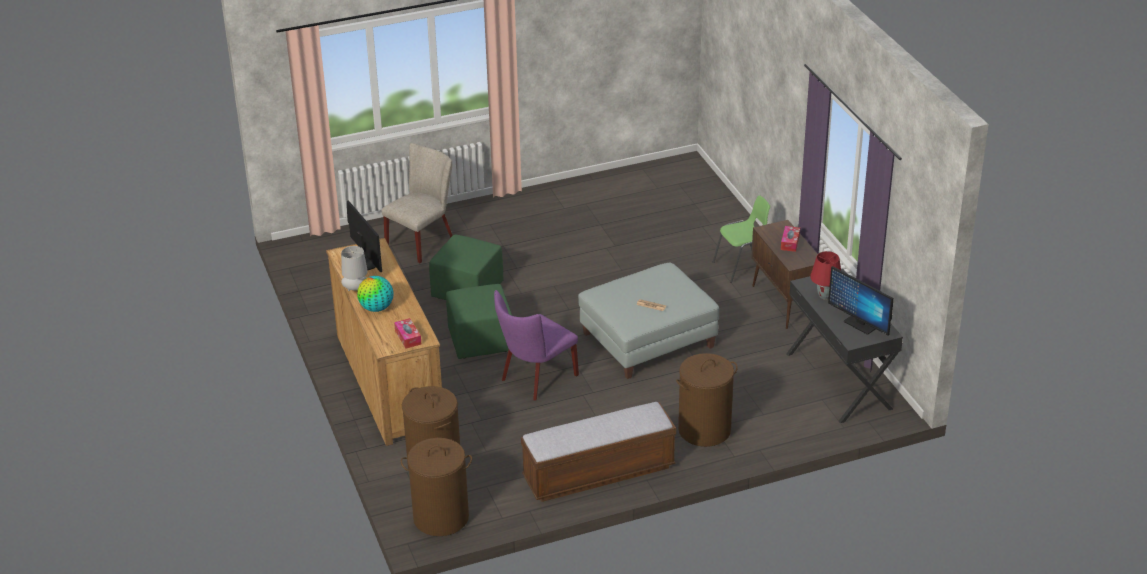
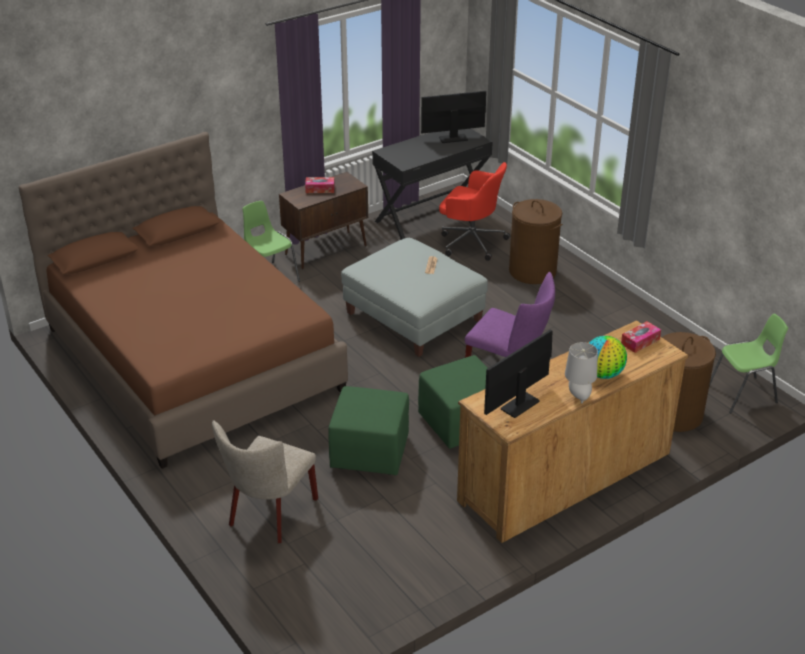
camera: 105 degrees left, 0 degrees up
(423, 240) = (269, 515): beige chair -> beige chair turned 90 degrees counterclockwise
(440, 518) = (743, 394): brown laundry basket -> green chair
(598, 473) = (623, 317): bench -> none
(628, 220) = (193, 358): none -> brown bed
(778, 399) = (471, 241): none -> red office chair
(824, 296) = (419, 155): red table lamp -> none
(860, 324) = (453, 138): monitor -> monitor turned 135 degrees counterclockwise

